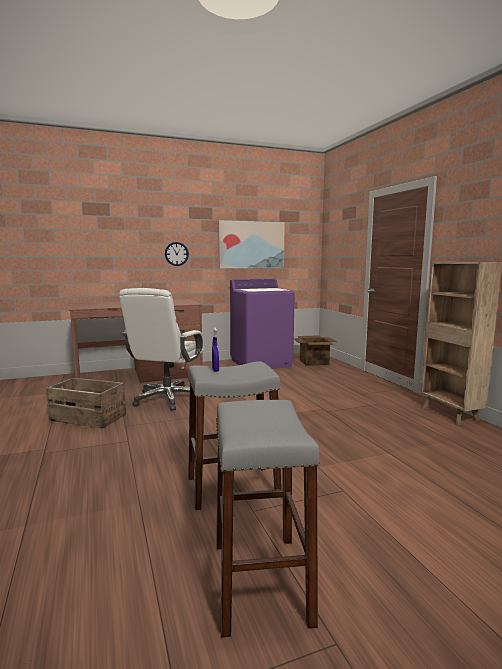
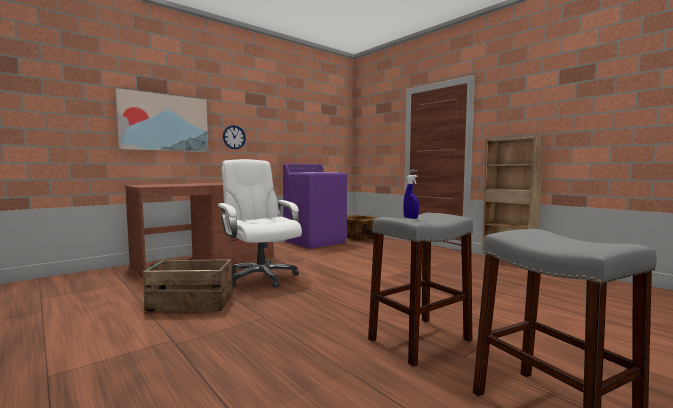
camera: 20 degrees left, 5 degrees down
(167, 399) = (260, 277): white office chair -> white office chair turned 150 degrees clockwise
(251, 245) = (299, 132): picture -> picture (164, 123)

